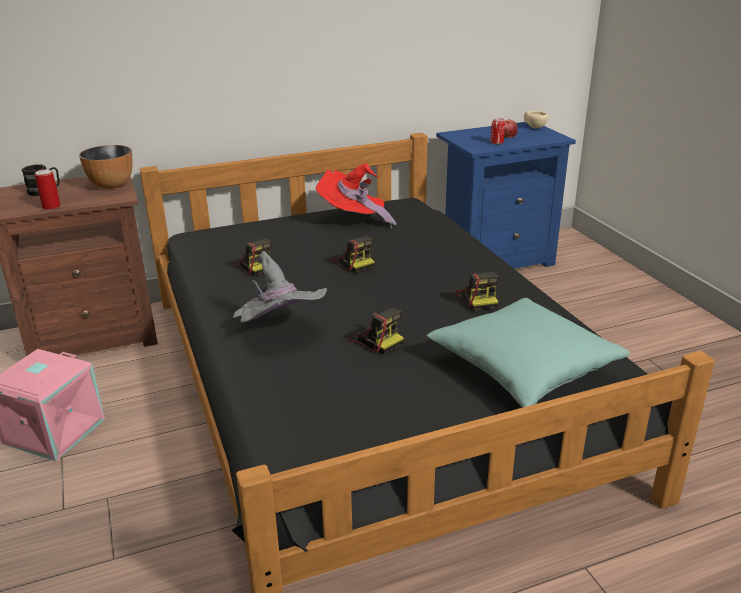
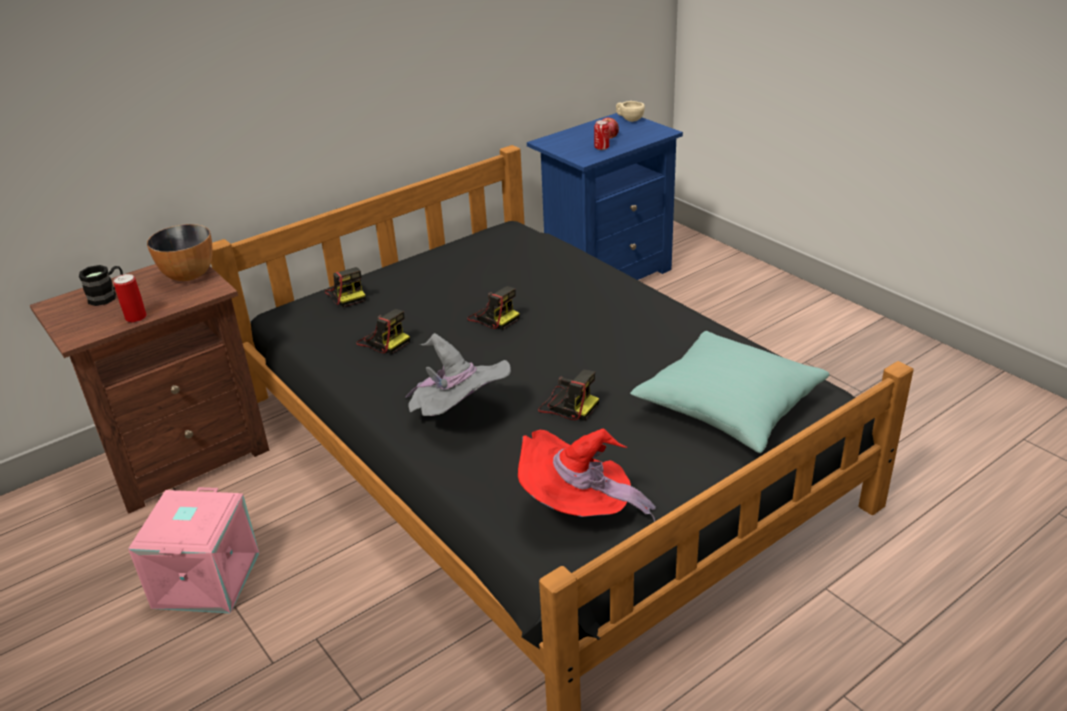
camera: 15 degrees left, 5 degrees up
(353, 219) = (462, 262): red hat -> red hat (579, 509)
(478, 298) = (647, 337): camera -> camera (347, 294)

